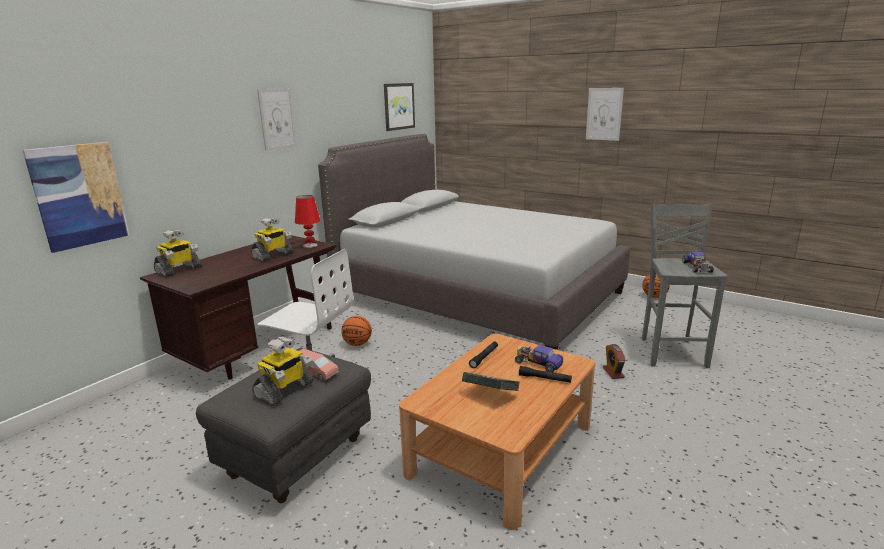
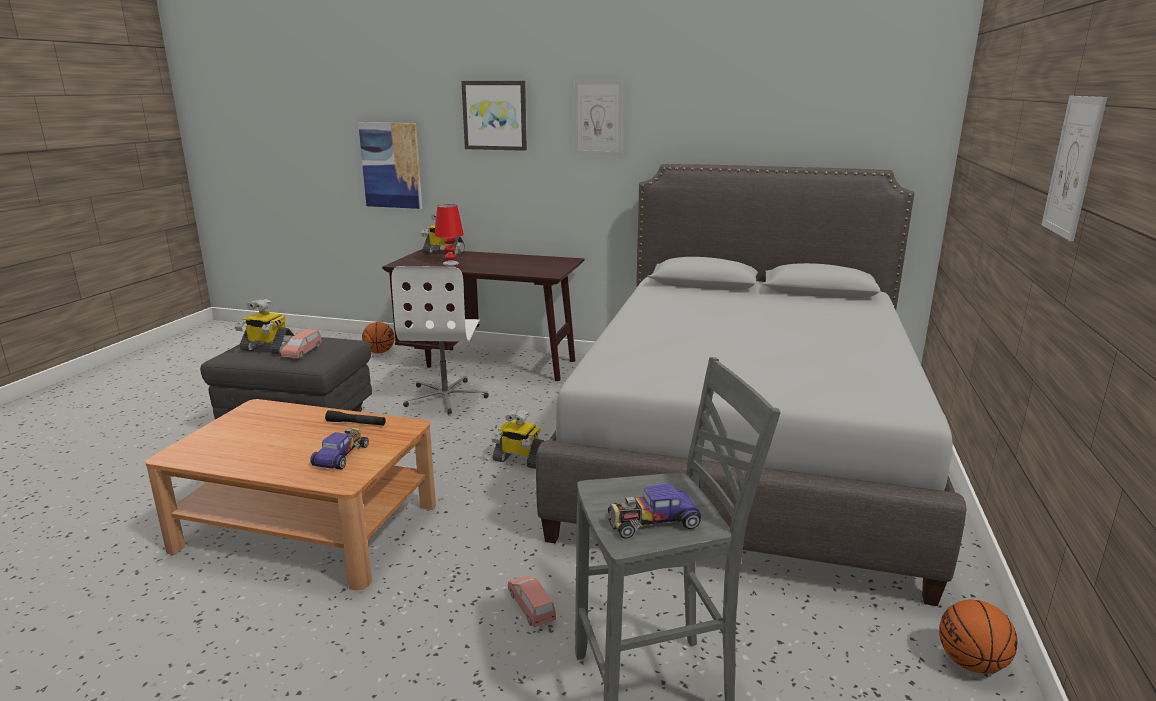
camera: 70 degrees right, 0 degrees up
(273, 256) = (501, 267): toy robot -> toy robot (519, 460)
(310, 245) = (546, 271): red table lamp -> red table lamp (450, 263)
(357, 344) = (527, 402): basketball -> basketball (379, 352)
(398, 106) = (846, 118): picture -> picture (495, 115)
(490, 395) = (263, 437): book -> none
(544, 379) = (299, 463): black flashlight -> none
(613, 372) = (531, 607): alarm clock -> pink toy car

